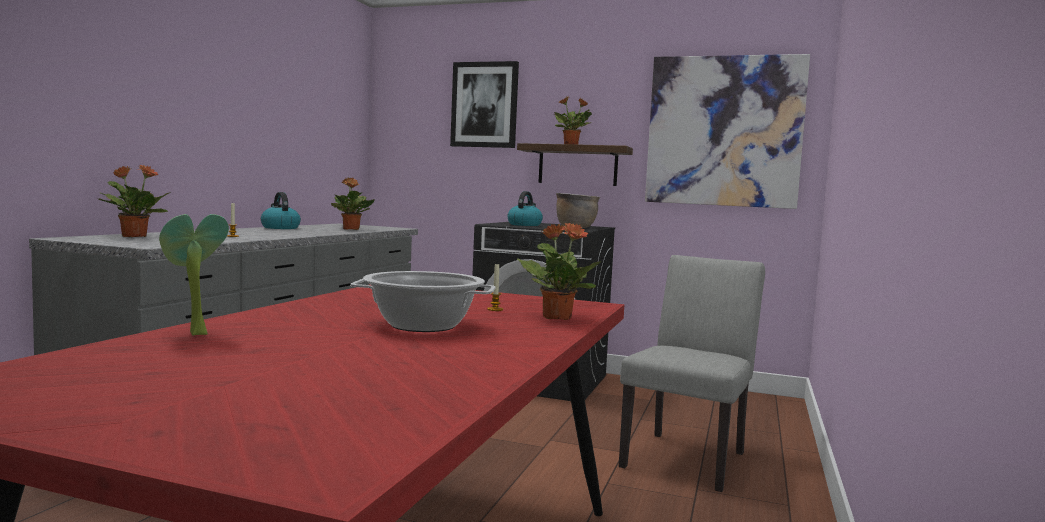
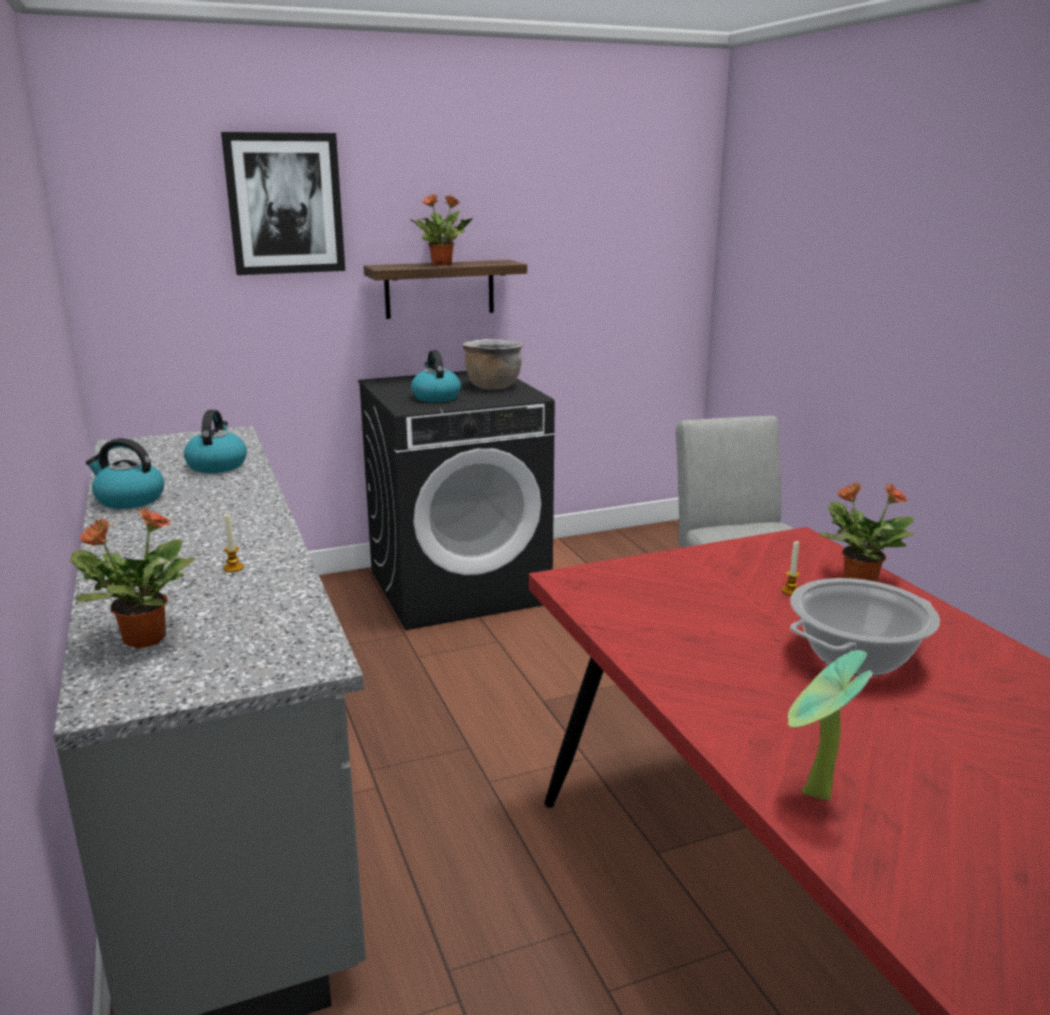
camera: 40 degrees left, 15 degrees up
(351, 229) = (217, 465): potted plant -> kettle
(724, 131) = (614, 231): picture -> none

